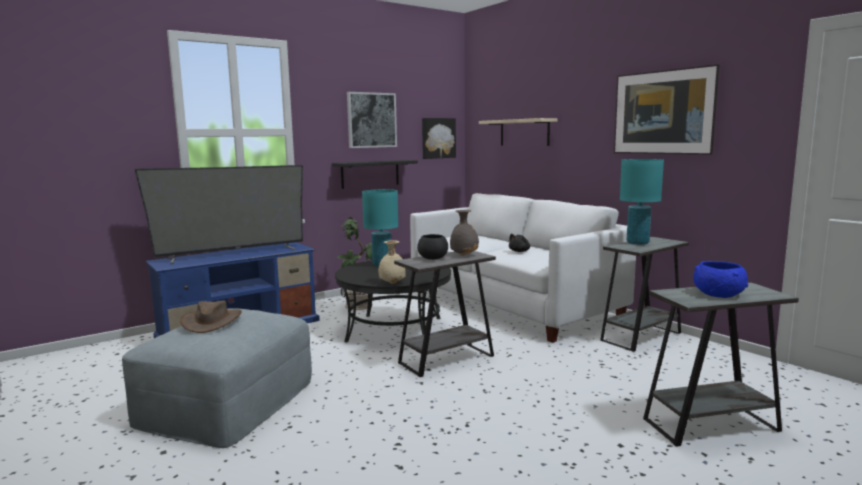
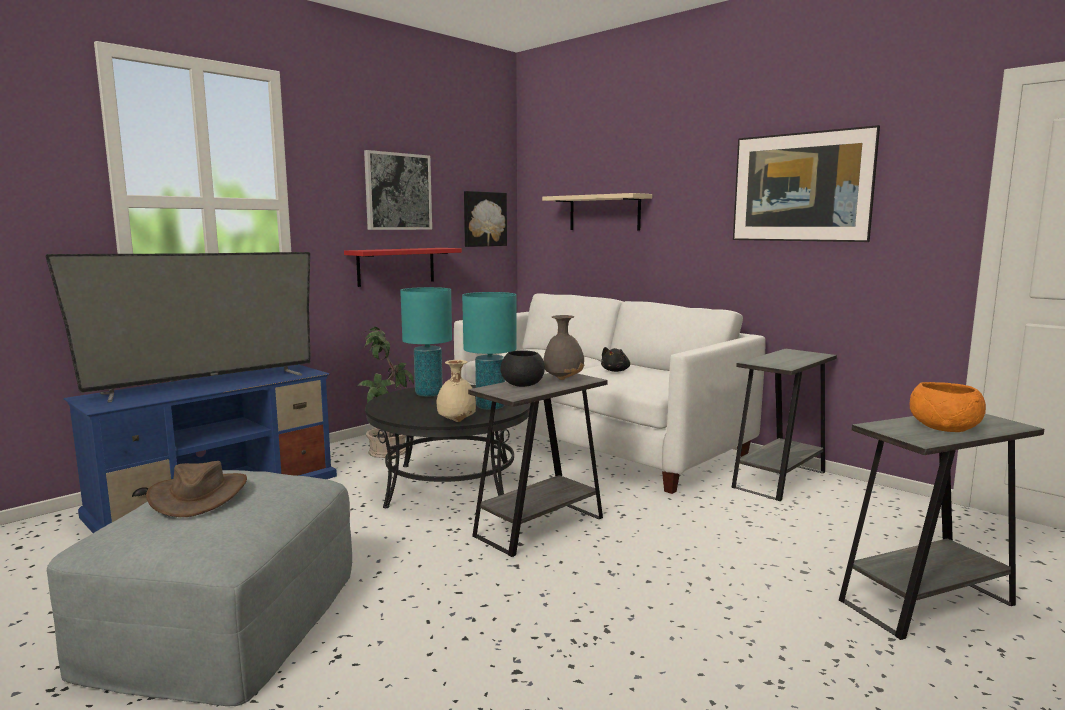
camera: 10 degrees left, 0 degrees up
(370, 173) = (396, 266): black shelf -> red shelf
(638, 243) = (777, 357): turquoise table lamp -> turquoise table lamp (491, 407)
(718, 294) = (944, 427): blue bowl -> orange bowl

